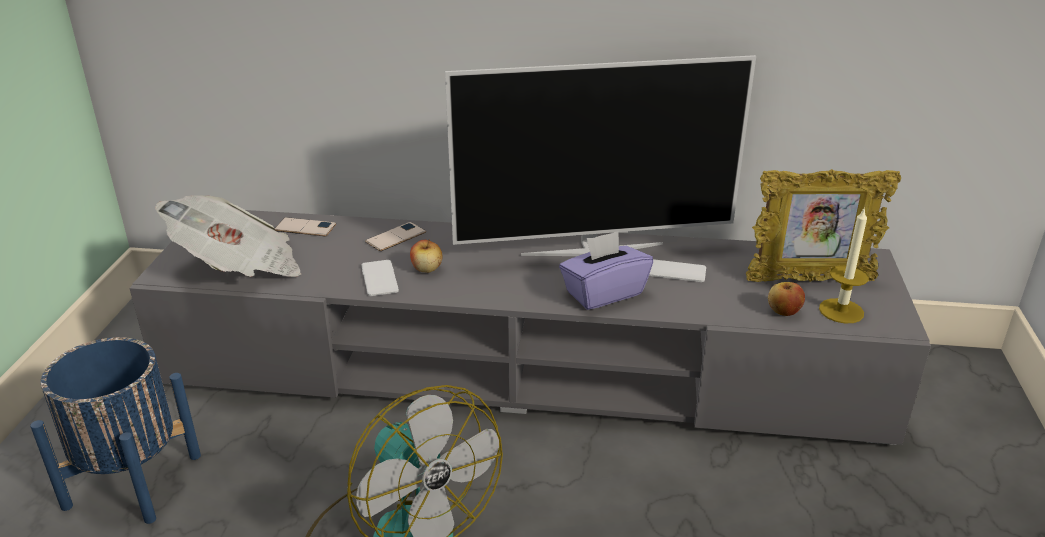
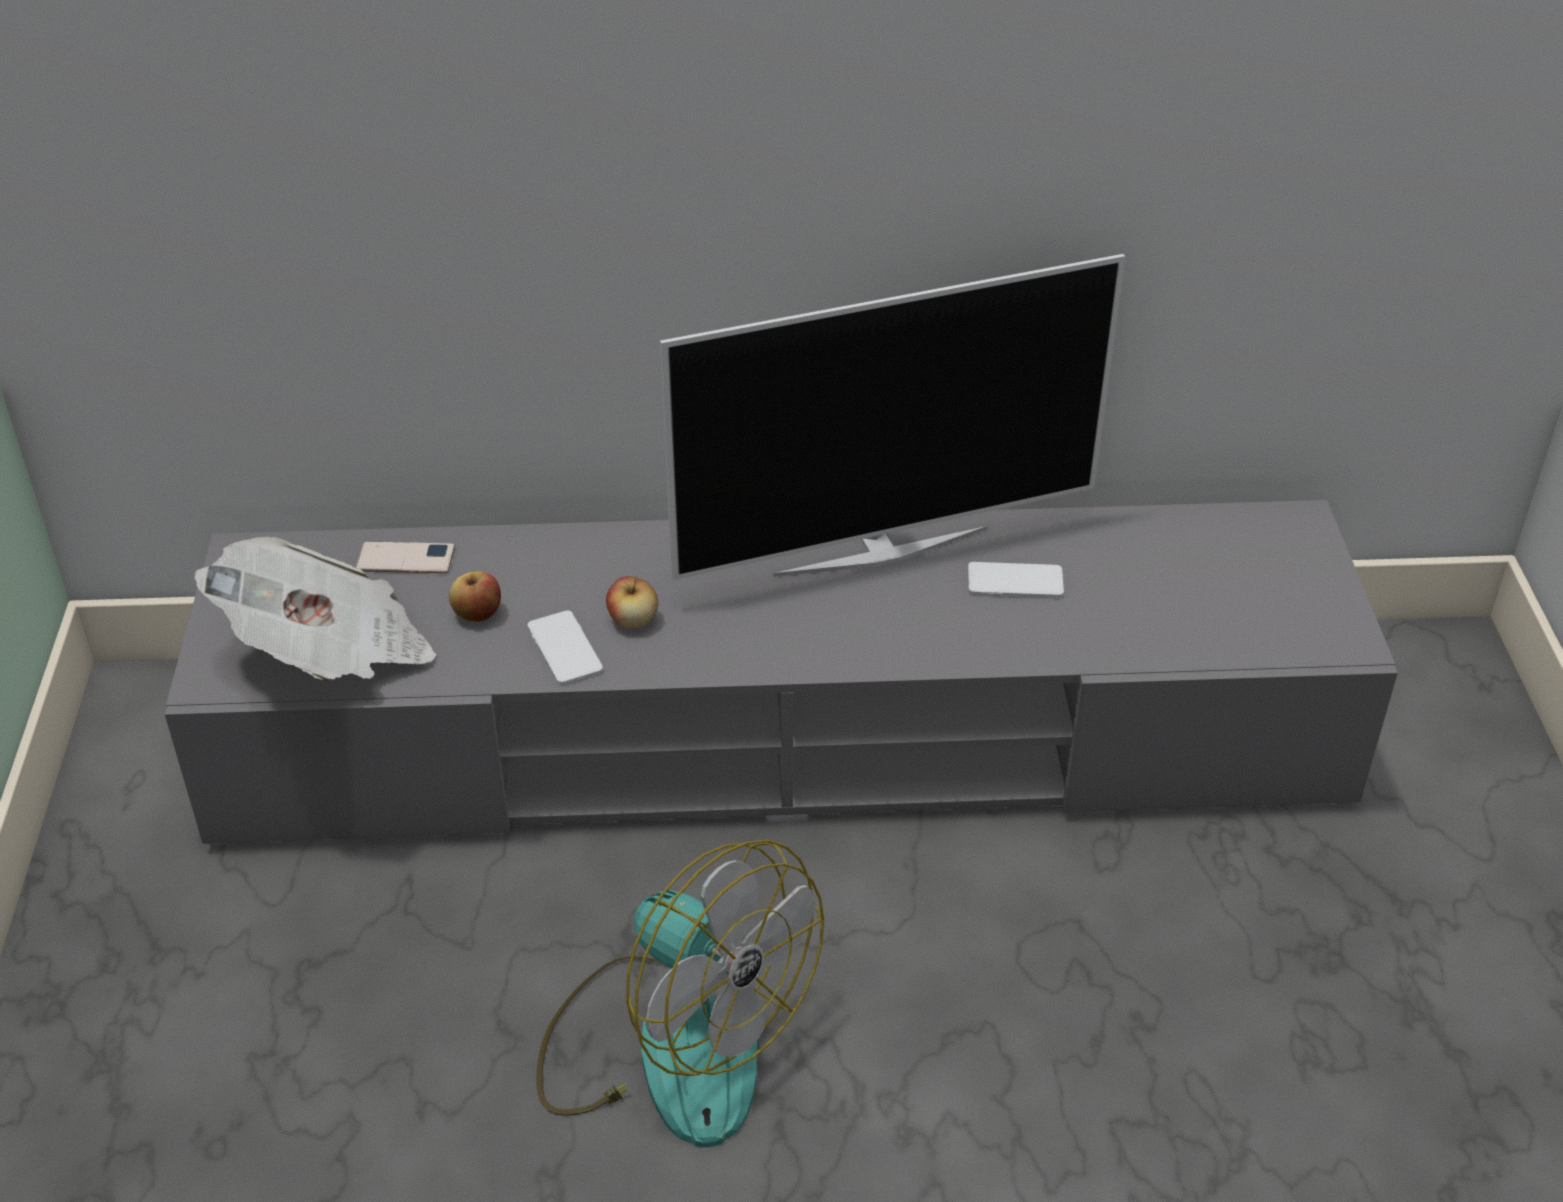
camera: 10 degrees left, 10 degrees up
(132, 480) = (236, 1014): blue planter -> none
(395, 237) = (562, 562): phone -> none
(603, 293) = (917, 635): purple tissue box -> none
(783, 311) = (1187, 638): apple -> apple (477, 614)
(809, 280) = (1216, 575): picture frame -> none
(841, 311) = (1268, 626): candle -> none

